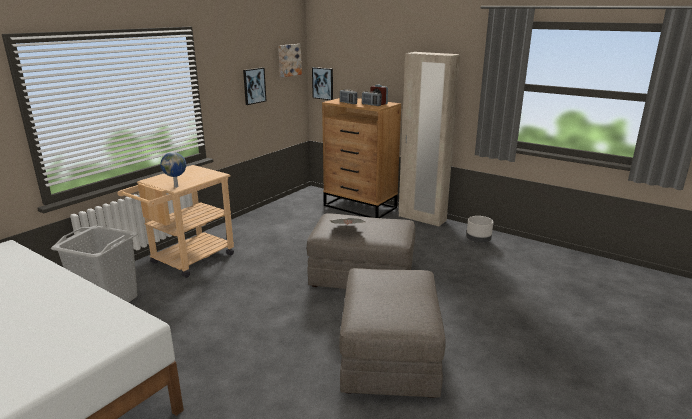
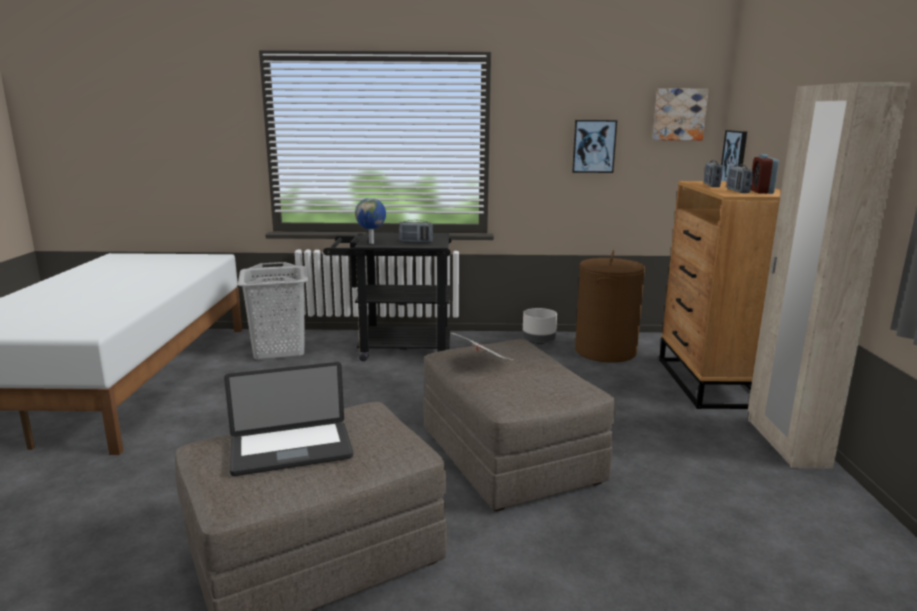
camera: 55 degrees right, 5 degrees down
(187, 261) = (395, 348): beige cart -> black cart
(199, 176) = (416, 241): none -> radio
(294, 211) = (605, 351): none -> brown laundry basket
(392, 300) = (291, 450): none -> laptop
(478, 241) = (825, 530): grey planter -> grey planter (538, 341)

